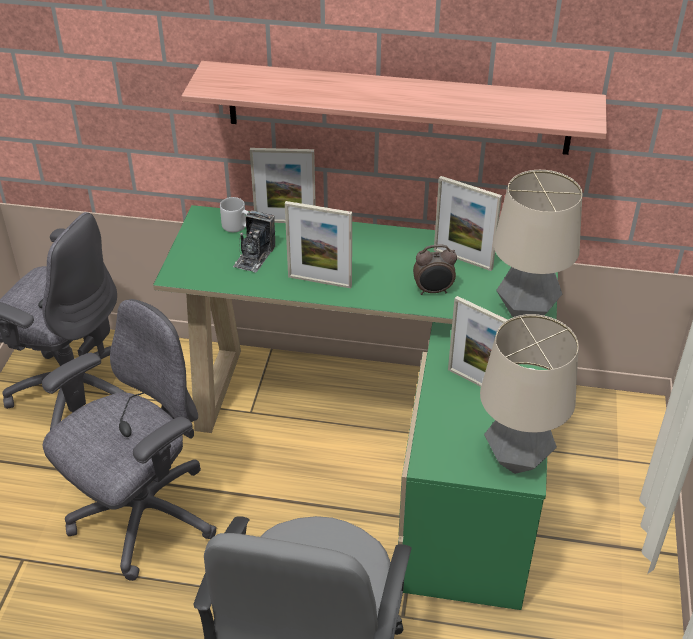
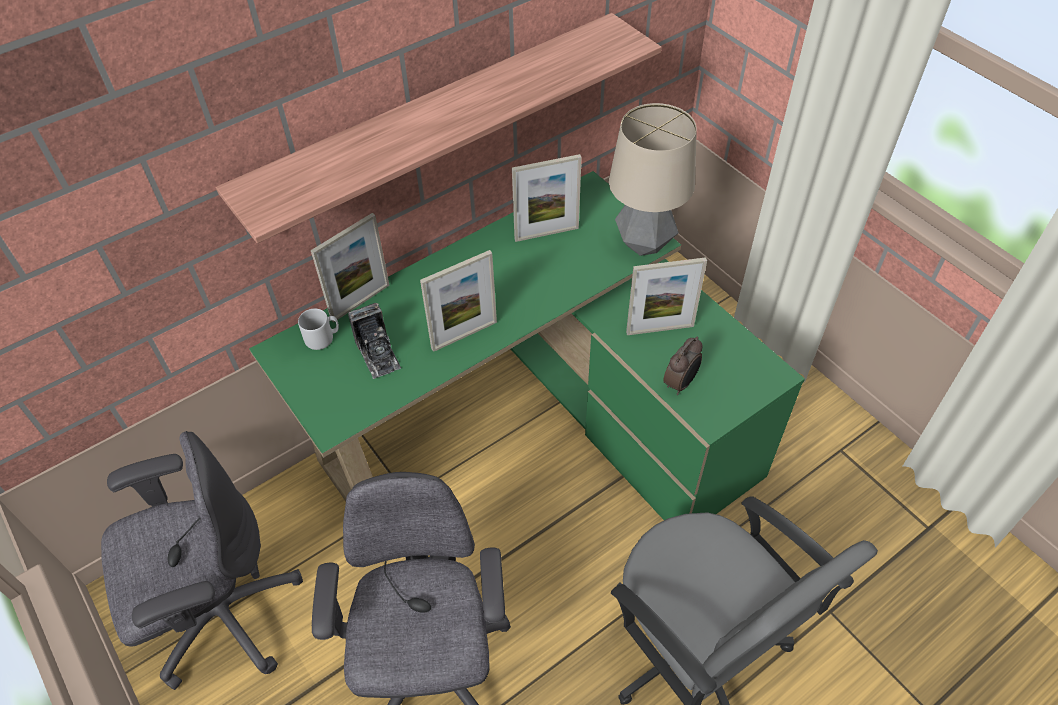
camera: 45 degrees left, 10 degrees up
(433, 291) = (561, 276): alarm clock -> alarm clock (681, 383)
(517, 459) = (756, 366): table lamp -> none

